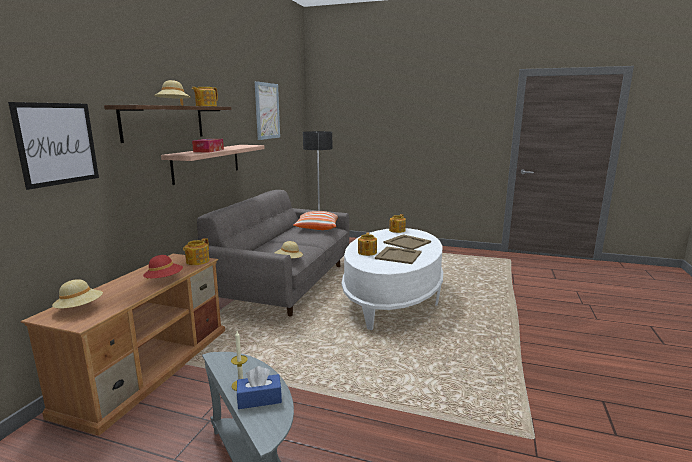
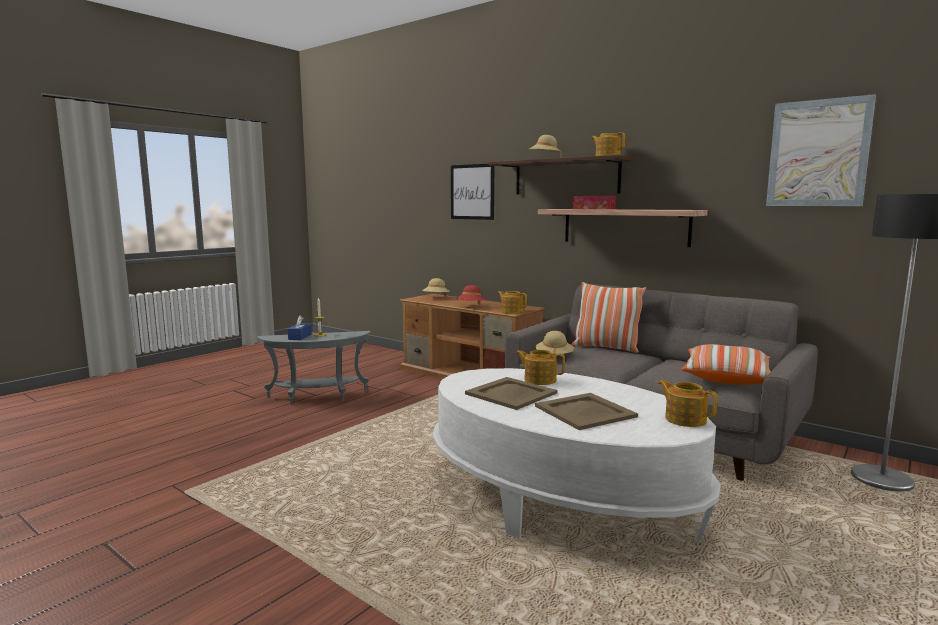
camera: 110 degrees right, 5 degrees down
(259, 249) = (606, 348): none -> pillow

